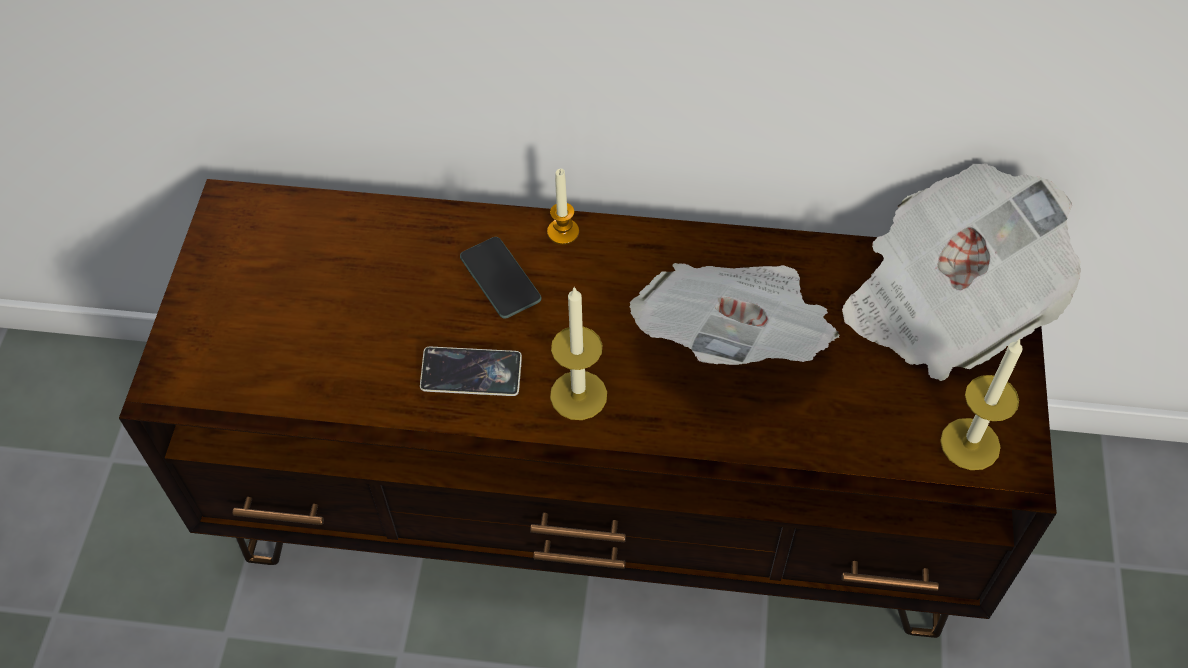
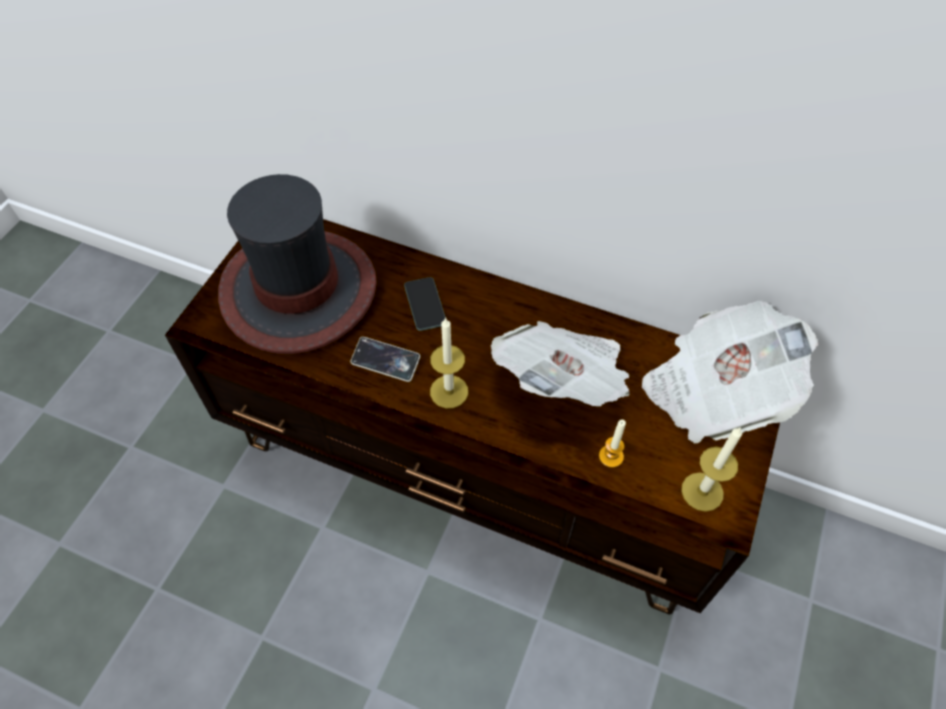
camera: 15 degrees right, 0 degrees up
(304, 303) = (298, 291): none -> hat
(563, 232) = (475, 284): candle -> candle (611, 456)

